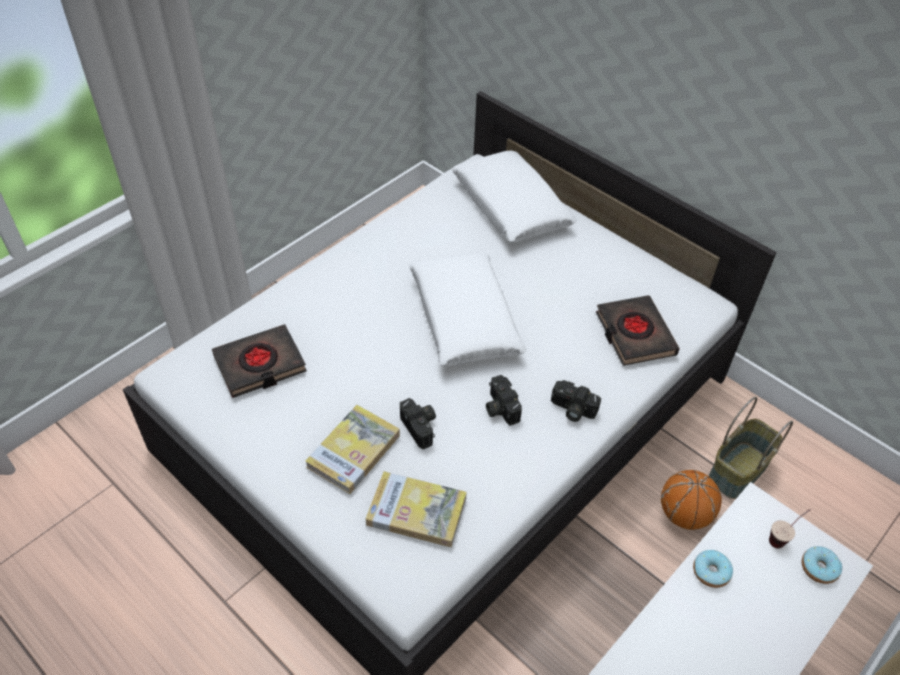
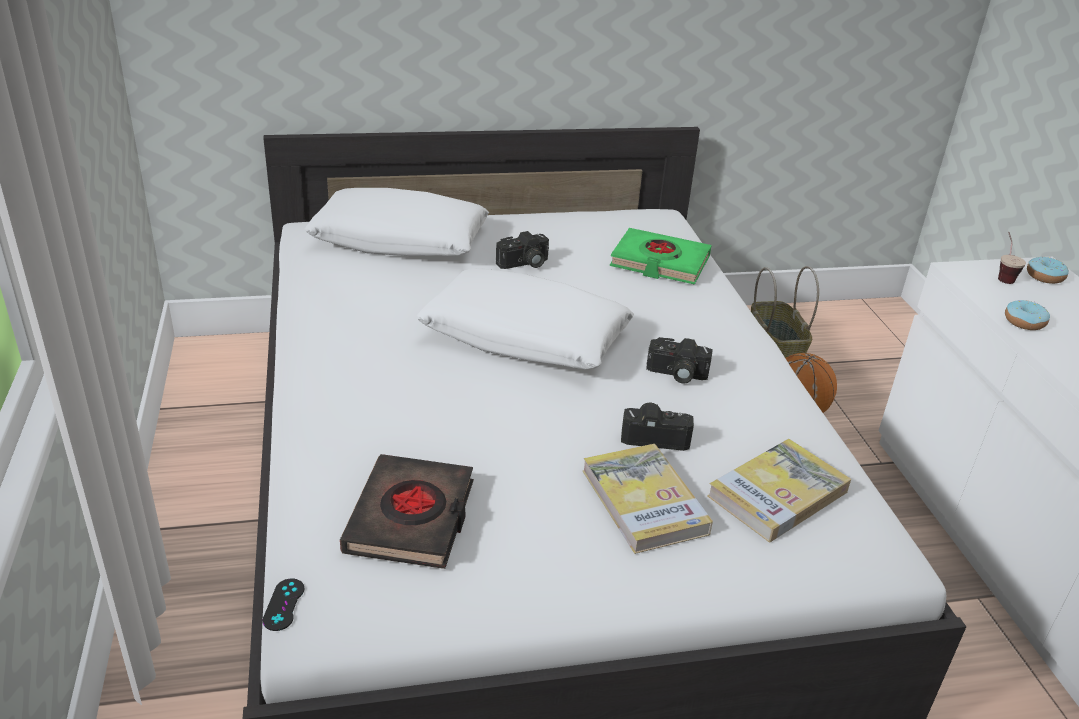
camera: 55 degrees left, 15 degrees down
(170, 357) = (284, 604): none -> black game controller
(572, 409) = (722, 335): camera -> camera (524, 264)
(634, 334) = (659, 262): black book -> green book

